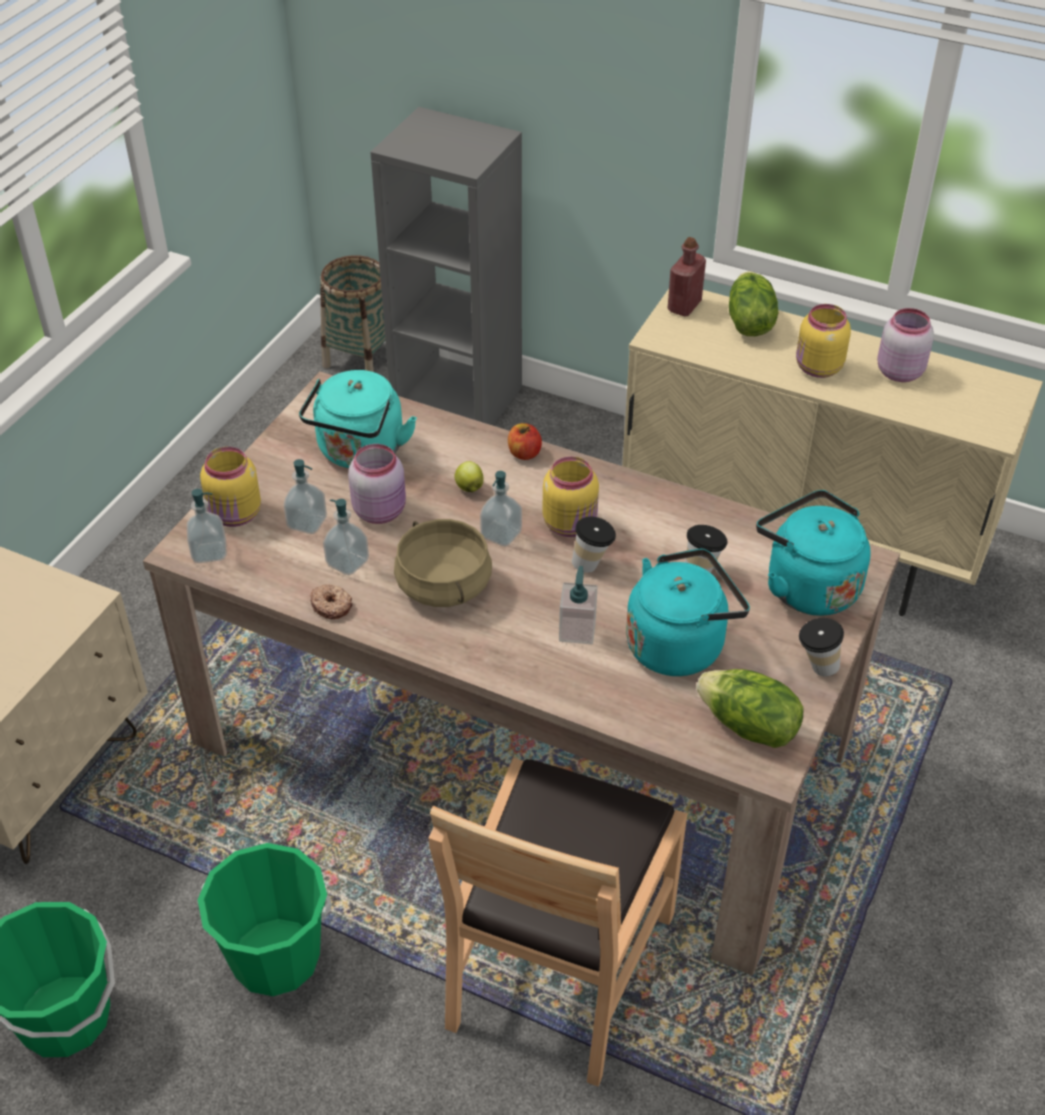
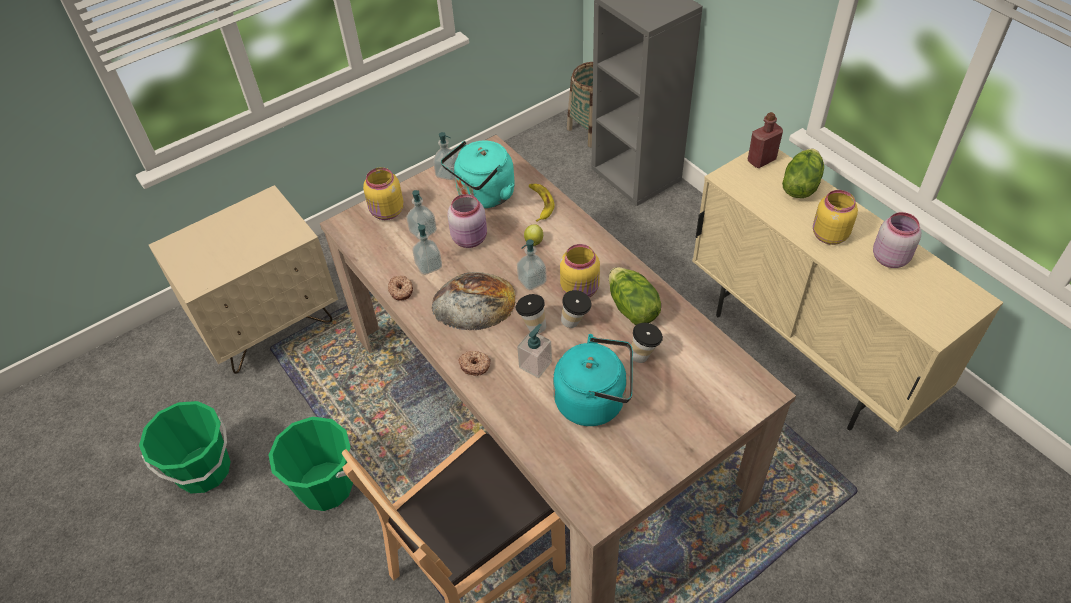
camera: 30 degrees right, 5 degrees up
(209, 552) = (357, 231): soap dispenser -> soap dispenser (448, 173)
(443, 585) = (474, 302): beige cooking pot -> bread
(444, 439) = (540, 203): none -> banana
(500, 659) = (475, 365): none -> donut
(524, 453) = (583, 230): apple -> none
(748, 727) = (600, 478): lettuce -> lettuce (631, 309)
(807, 585) = (711, 393): turquoise kettle -> none
(816, 667) = (676, 455): cup -> cup (532, 326)

